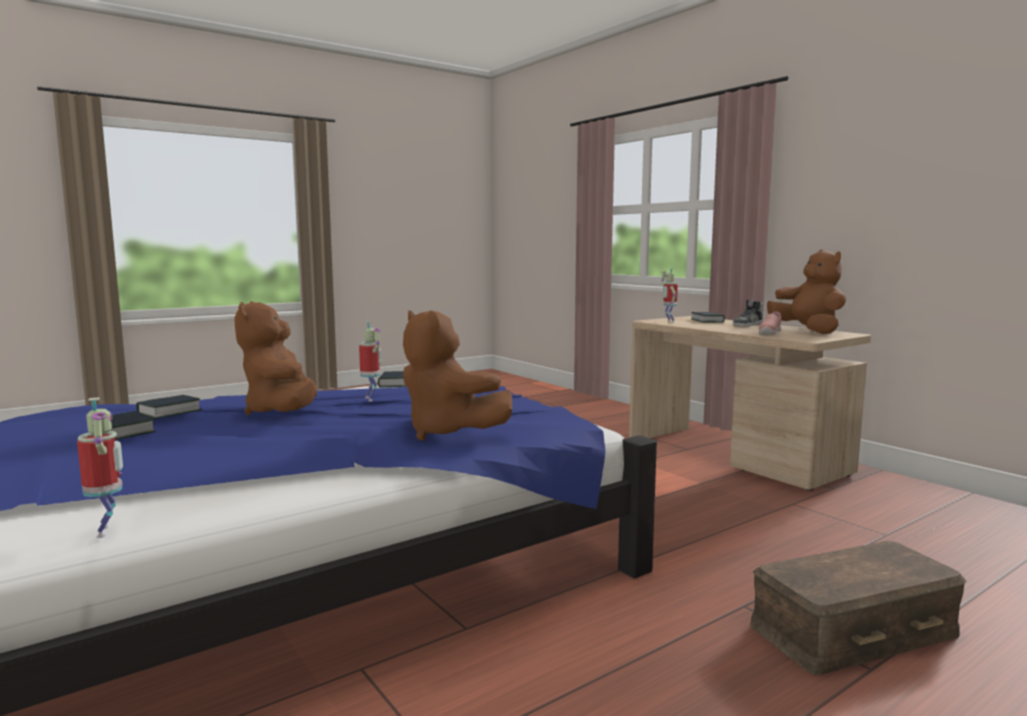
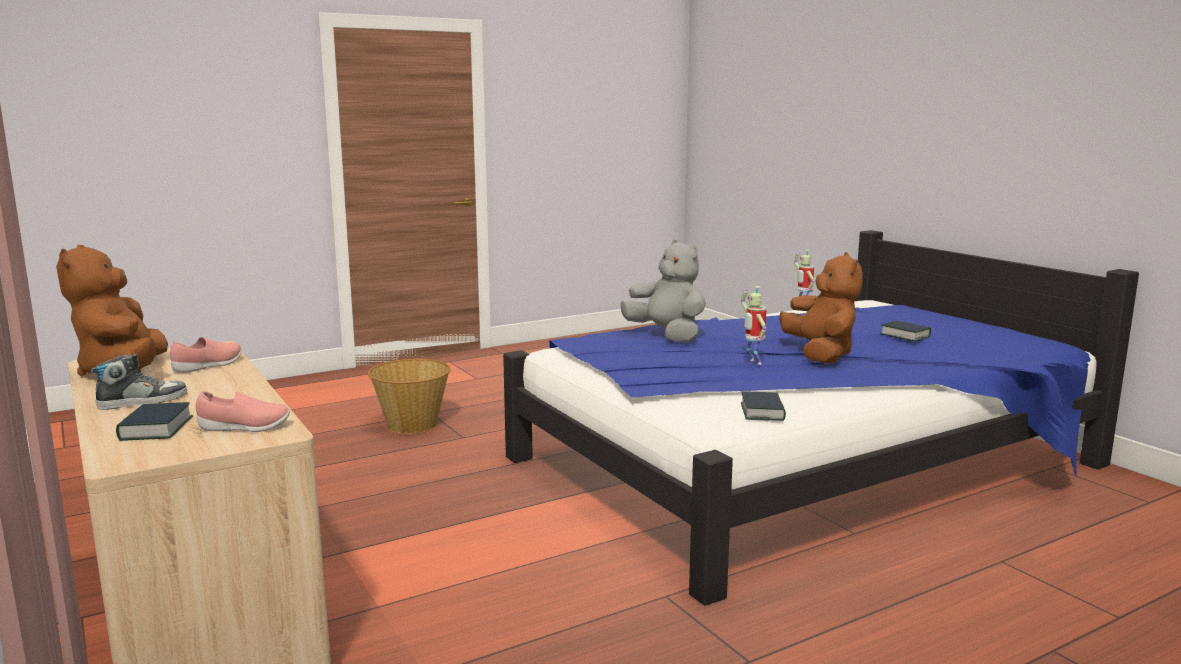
camera: 175 degrees left, 5 degrees up
(169, 412) = (915, 350): book -> none
(448, 432) = (667, 336): brown plush toy -> grey plush toy
(668, 321) = (244, 428): toy robot -> pink shoe
(854, 631) = (412, 424): brown storage box -> basket

